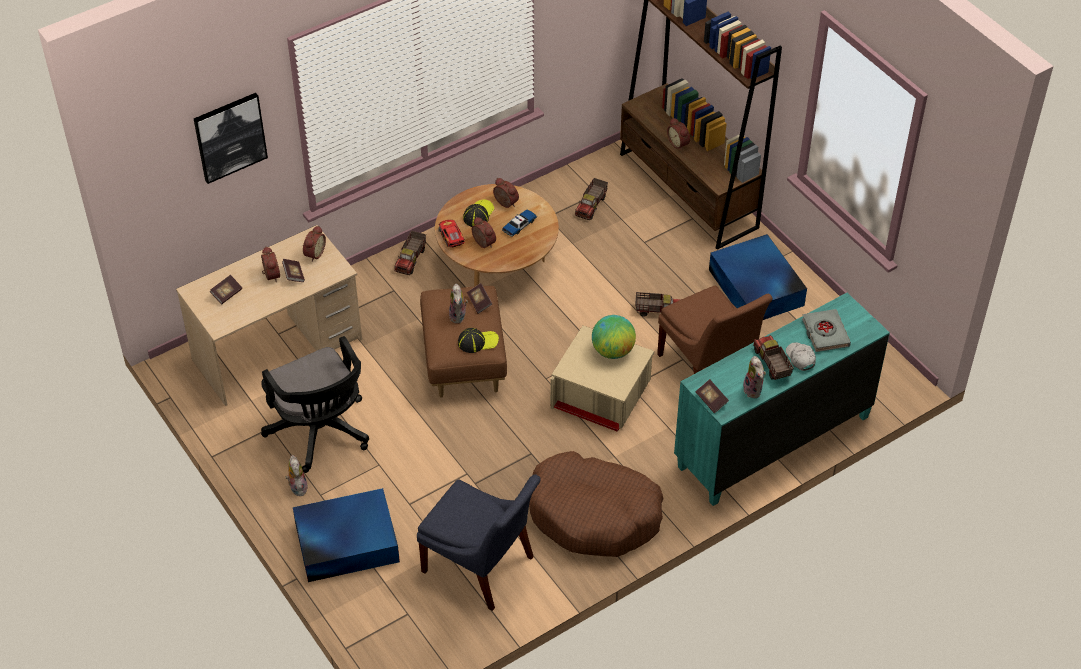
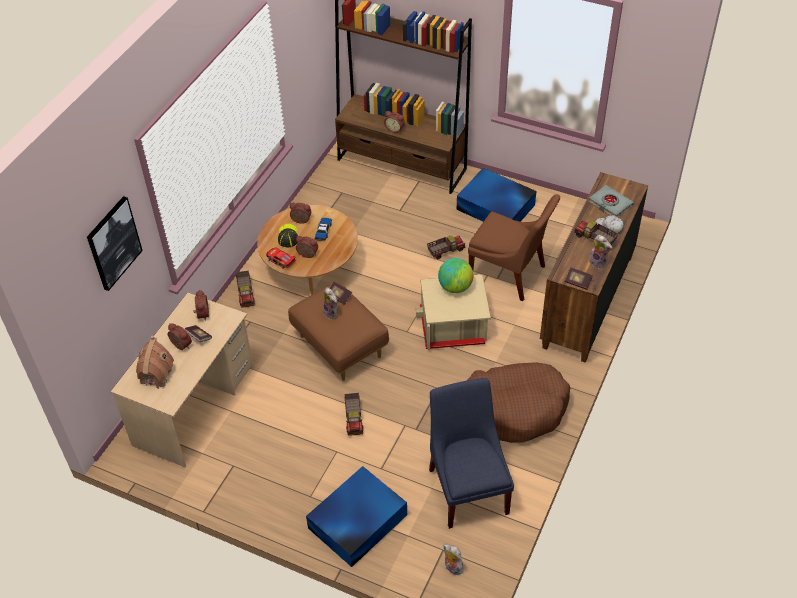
camera: 30 degrees left, 0 degrees up
(226, 294) = (156, 375): book -> toy house
(297, 487) = (288, 500): plush toy -> plush toy (452, 567)
(321, 434) = (276, 451): black office chair -> none
(477, 342) = (360, 324): cap -> none
(481, 567) = (468, 487): blue chair -> blue chair turned 105 degrees counterclockwise
(591, 206) = (345, 202): toy truck -> toy truck (354, 419)
(772, 441) = (587, 301): turquoise dresser -> brown dresser

